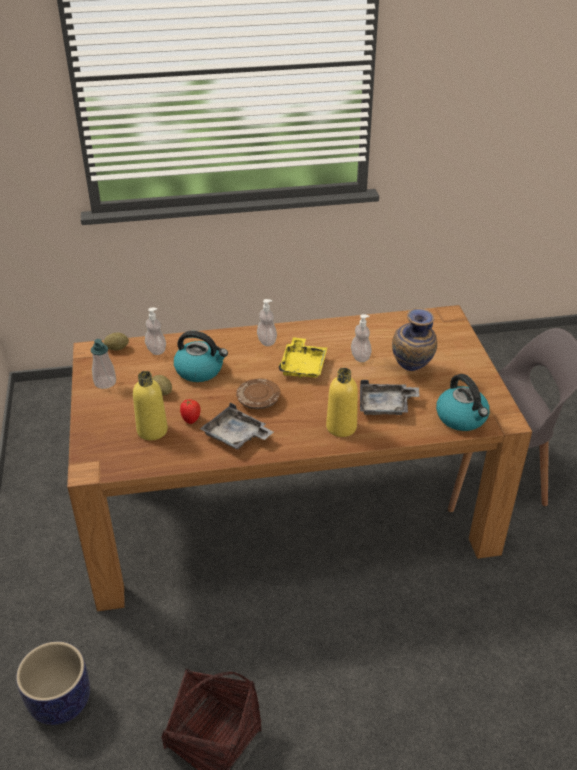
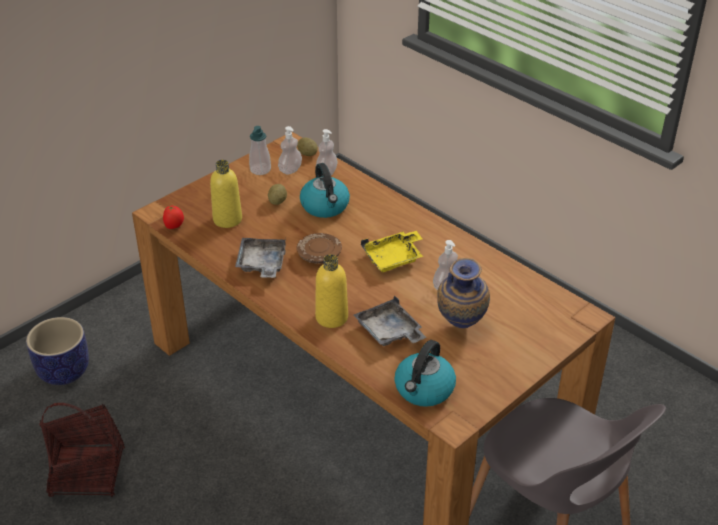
camera: 55 degrees right, 0 degrees up
(191, 420) = (258, 232): tomato -> tomato (174, 227)
(267, 341) = (405, 223): soap dispenser -> soap dispenser (290, 170)

